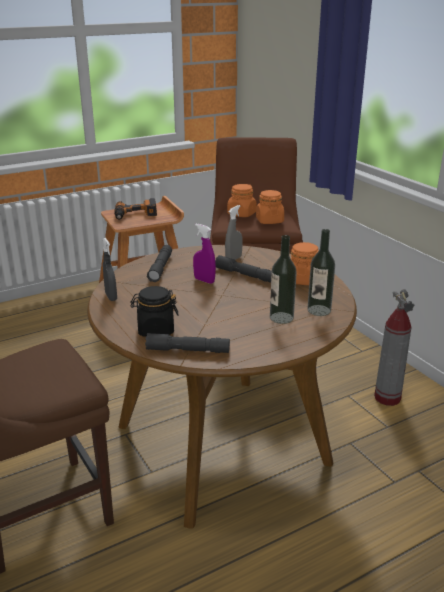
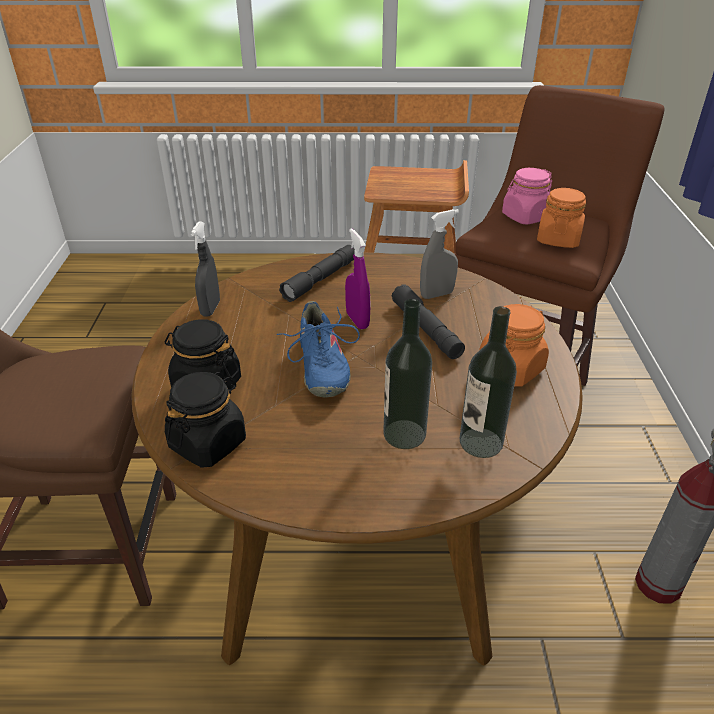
camera: 30 degrees right, 10 degrees up
(135, 215) = (409, 181): power drill -> none
(188, 350) = (208, 443): grey flashlight -> black jar
(208, 304) = (320, 367): none -> blue shoe
(241, 214) = (525, 217): orange jar -> pink jar

